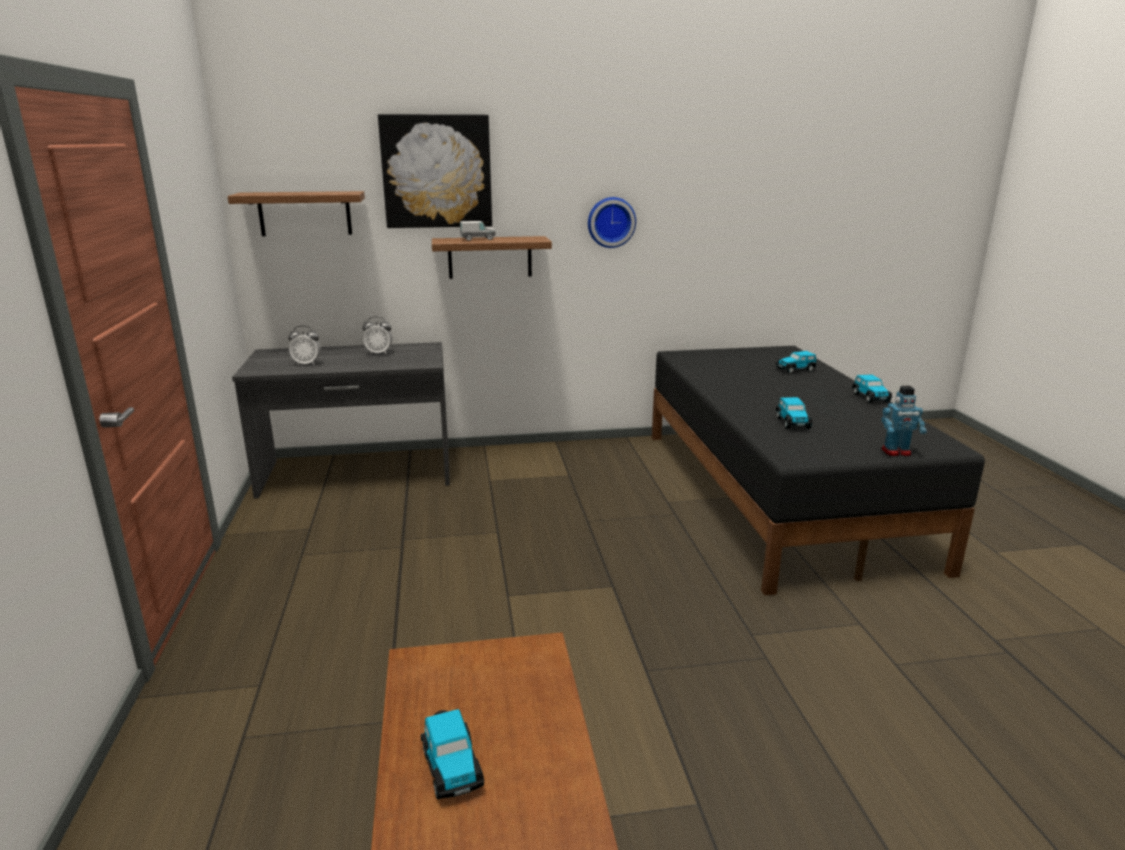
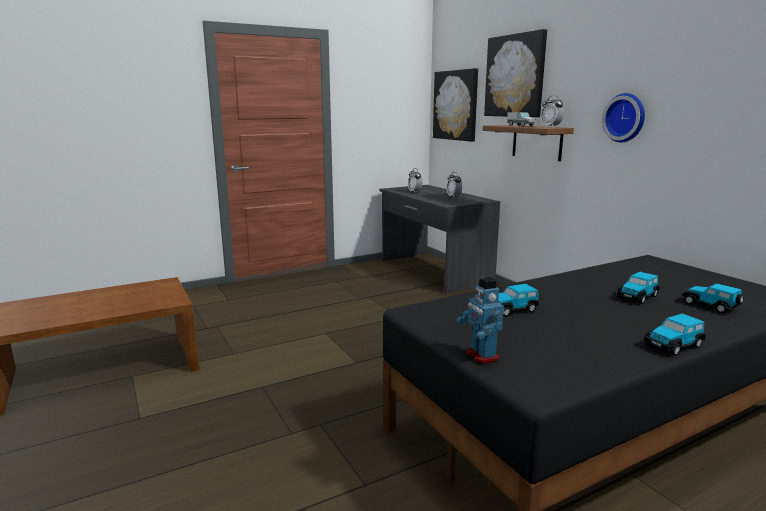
camera: 70 degrees right, 5 degrees down
(305, 213) = (455, 105): shelf -> picture
(452, 767) = (90, 298): toy car -> toy car (637, 296)
(525, 237) = (550, 127): none -> alarm clock

